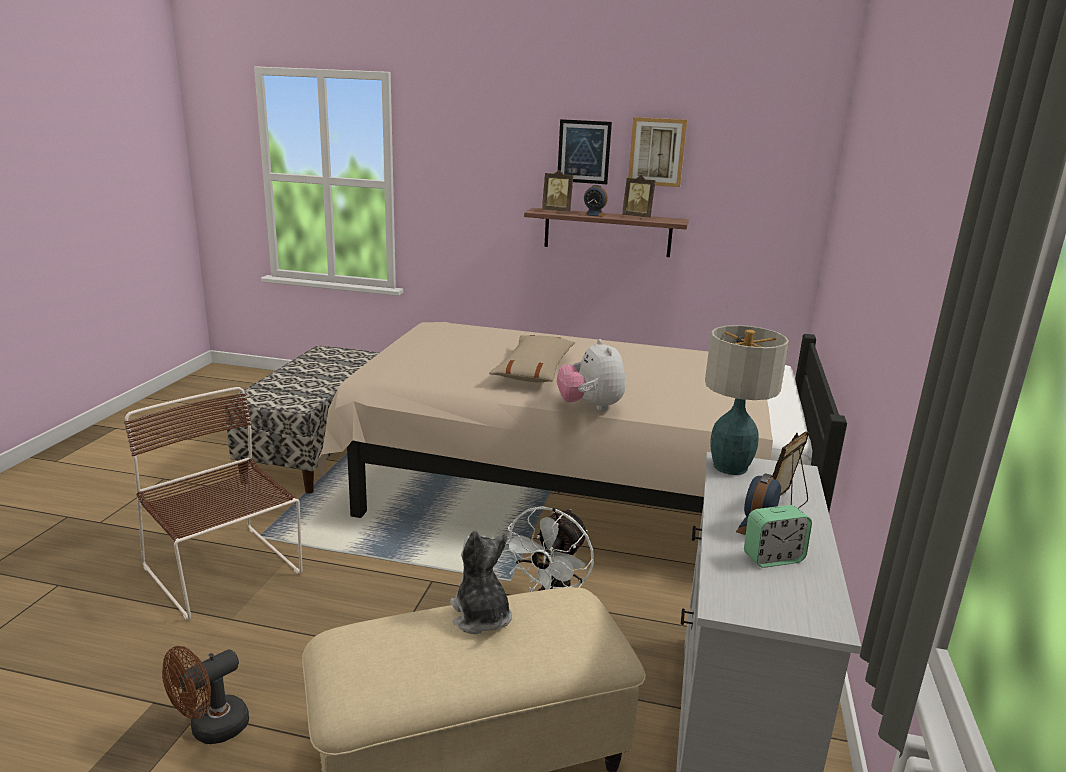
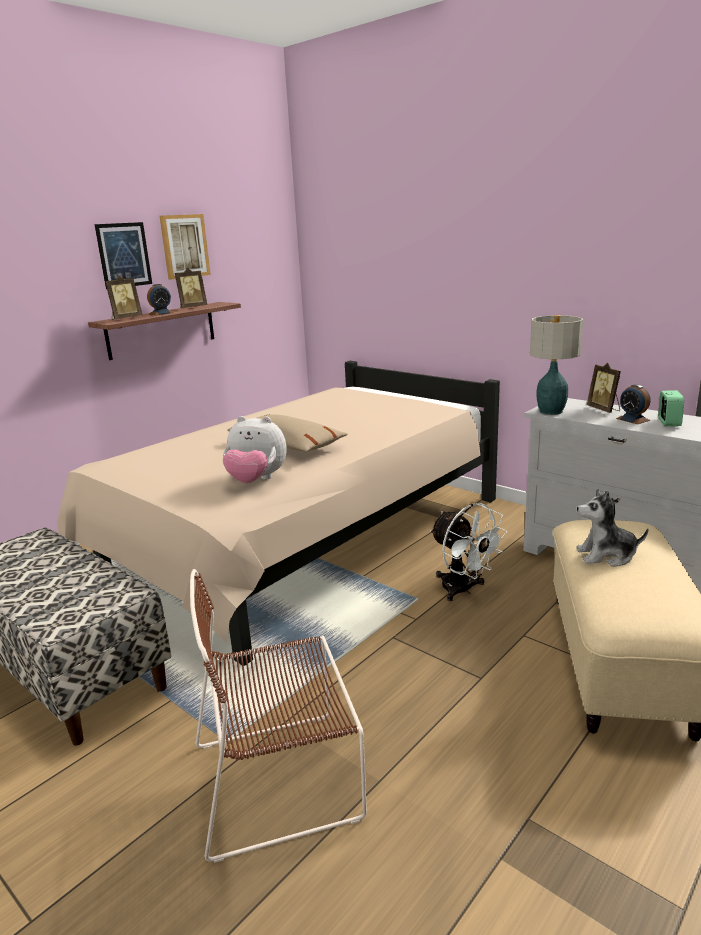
camera: 60 degrees left, 0 degrees up
(211, 729) = (556, 810): brown fan -> none
(590, 407) = (381, 441): plush toy -> plush toy (256, 480)

